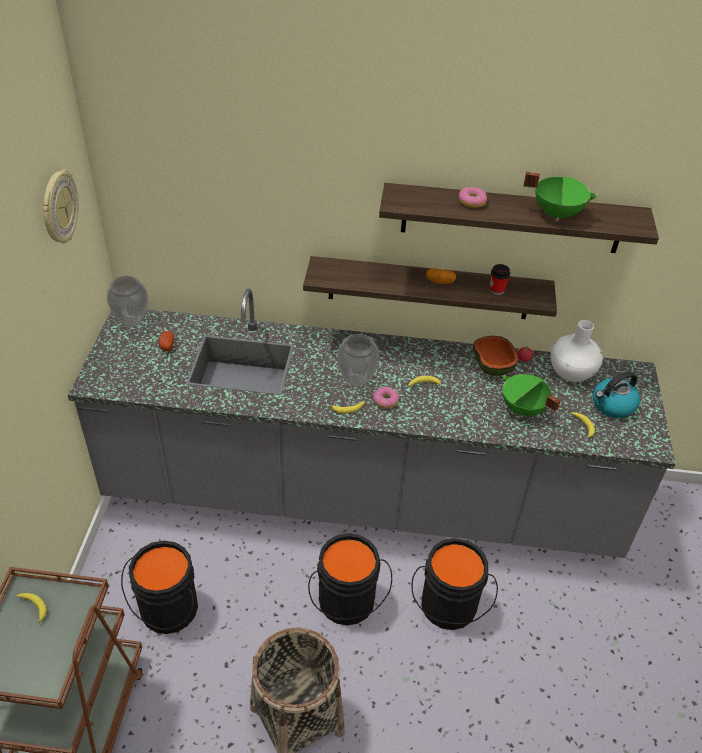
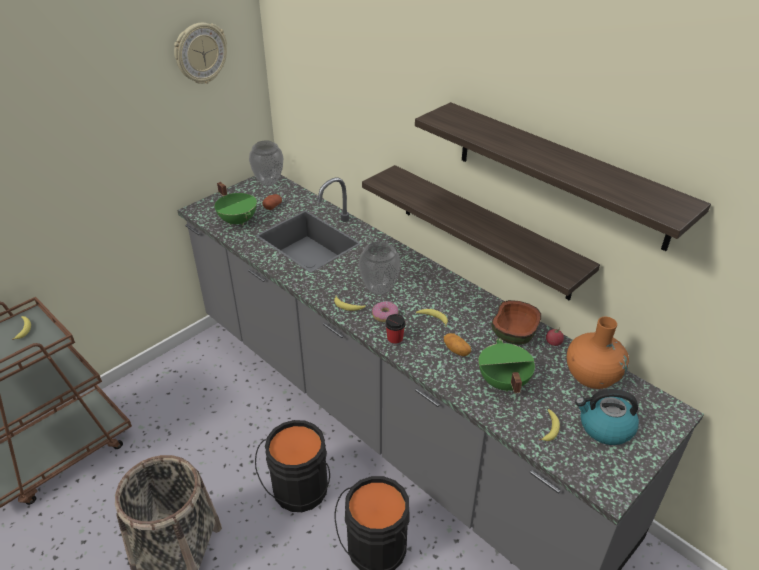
camera: 40 degrees right, 5 degrees down
(167, 611) = (177, 415): black bucket -> none
(440, 282) = (480, 222): potato -> potato (456, 350)
(471, 202) = (509, 138): donut -> none
(496, 290) = (527, 248): cup -> cup (395, 340)
(556, 213) = (586, 172): green cooking pot -> green cooking pot (238, 220)
(571, 372) = (592, 376): white vase -> orange vase

